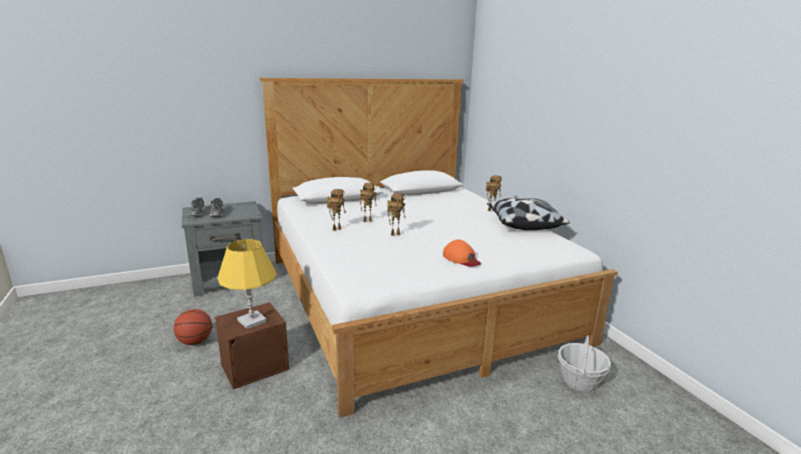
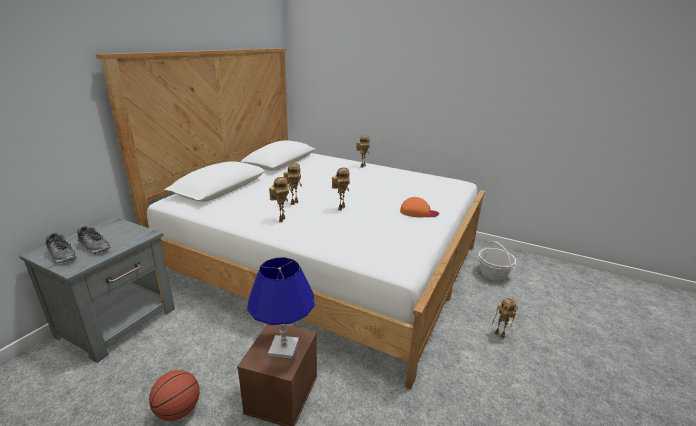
camera: 40 degrees left, 5 degrees up
(252, 321) = (283, 348): yellow table lamp -> blue table lamp
(492, 432) = (500, 335): none -> toy robot
(523, 224) = (401, 172): pillow -> none

